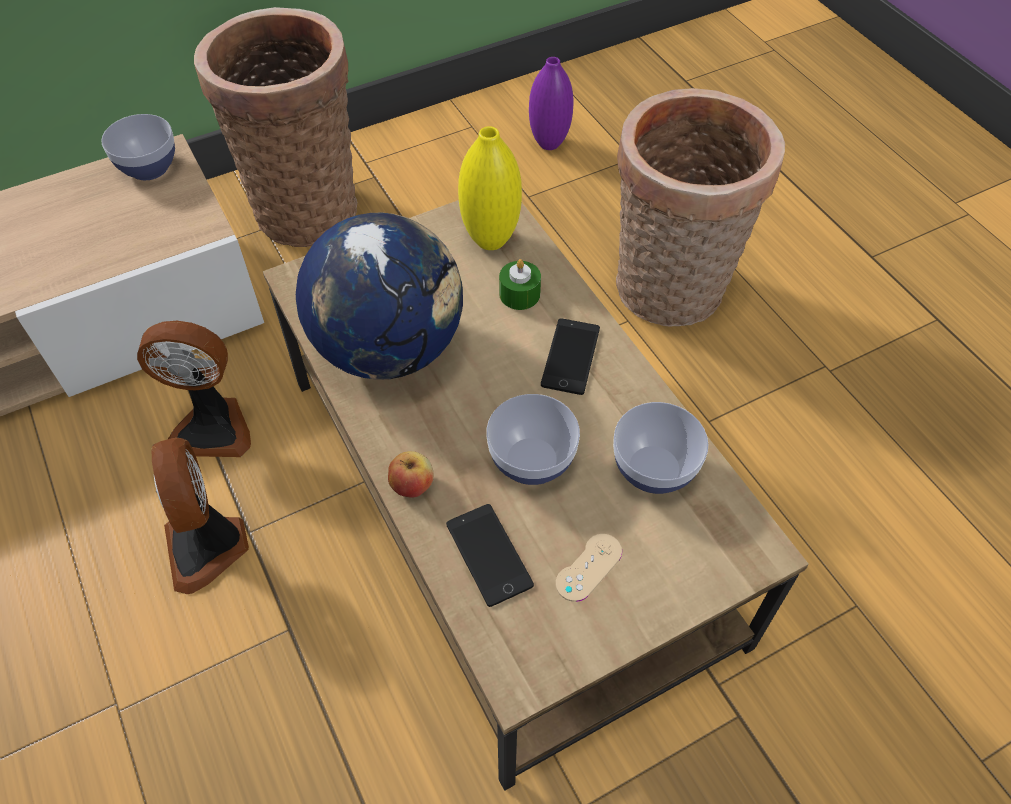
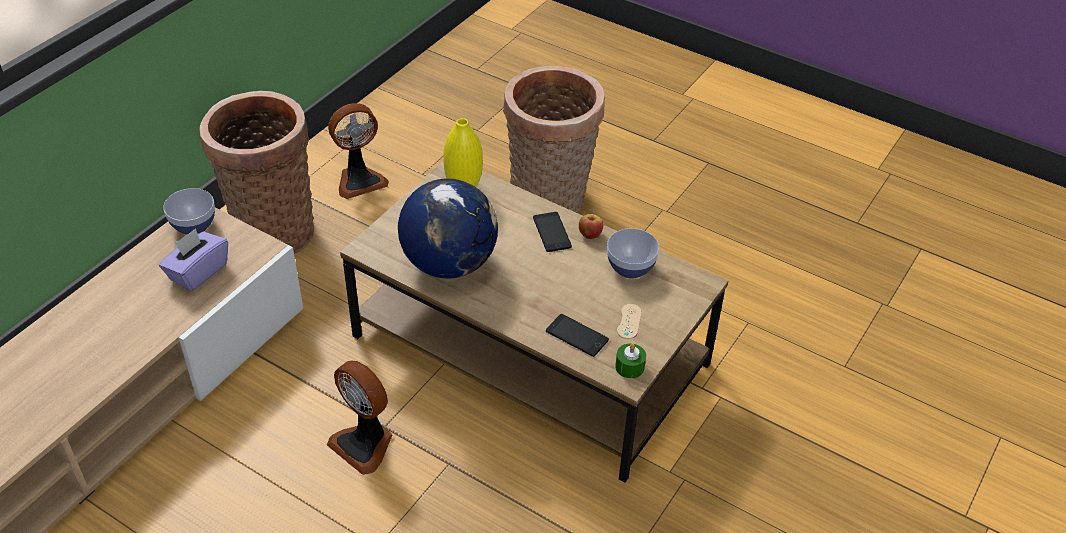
camera: 30 degrees left, 10 degrees down
(104, 231) = (198, 272): none -> purple tissue box
(213, 427) = (314, 381): fan -> fan (359, 180)
(412, 485) = (514, 321): apple -> apple (590, 234)
(519, 294) = (501, 211): green candle -> green candle (629, 367)
(532, 461) = (567, 287): bowl -> none
(549, 143) = (413, 136): purple vase -> none

